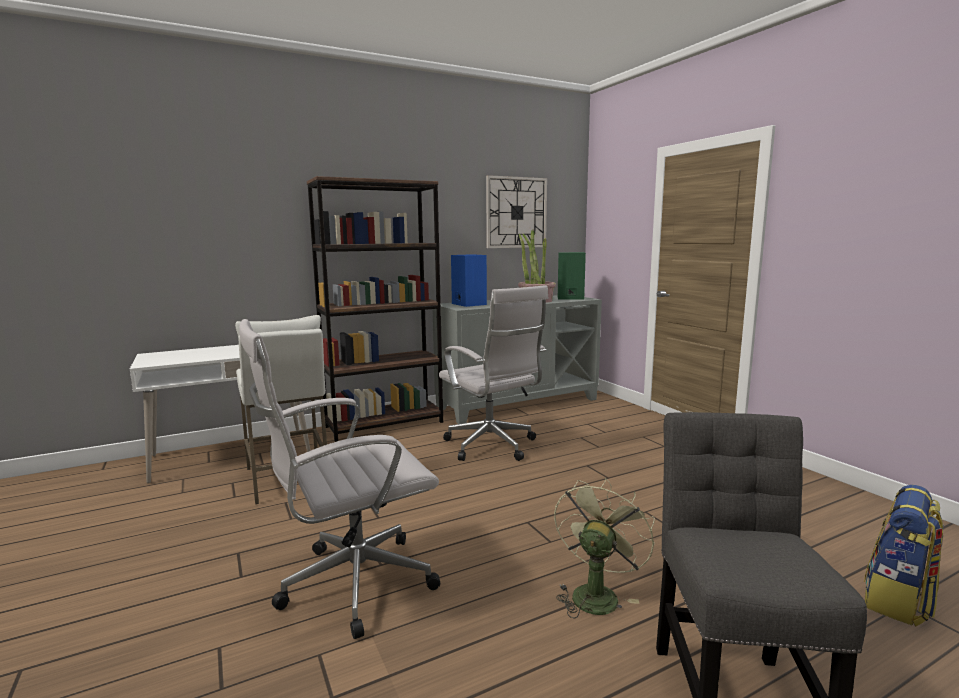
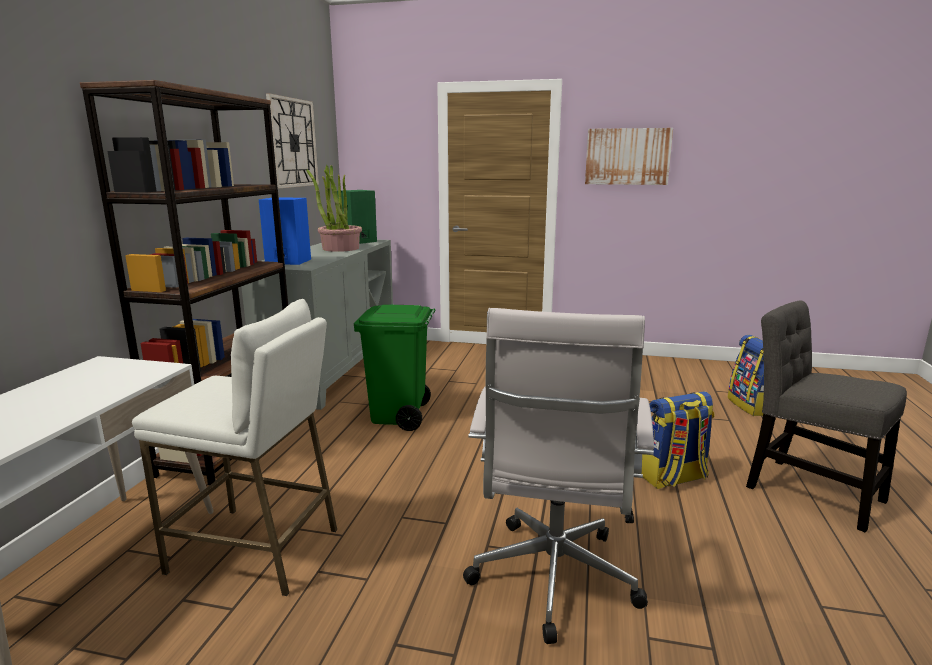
camera: 50 degrees left, 5 degrees up
(492, 447) = (399, 416): white office chair -> green trash can
(596, 593) = (673, 478): green fan -> backpack
(849, 213) = (627, 156): none -> picture

